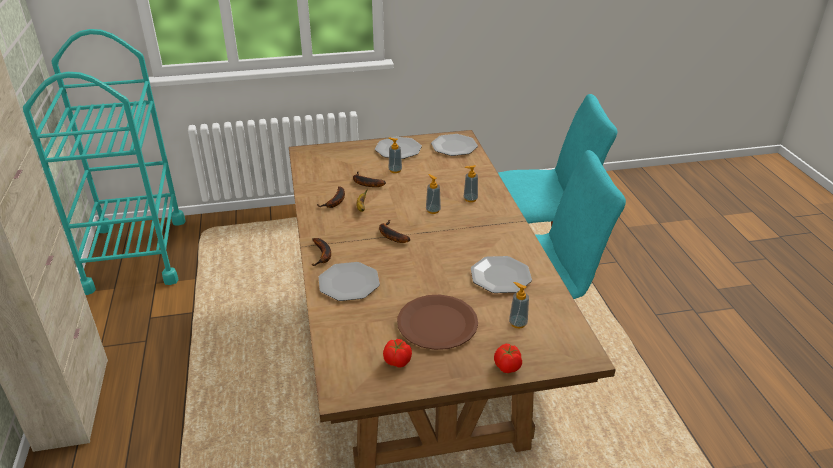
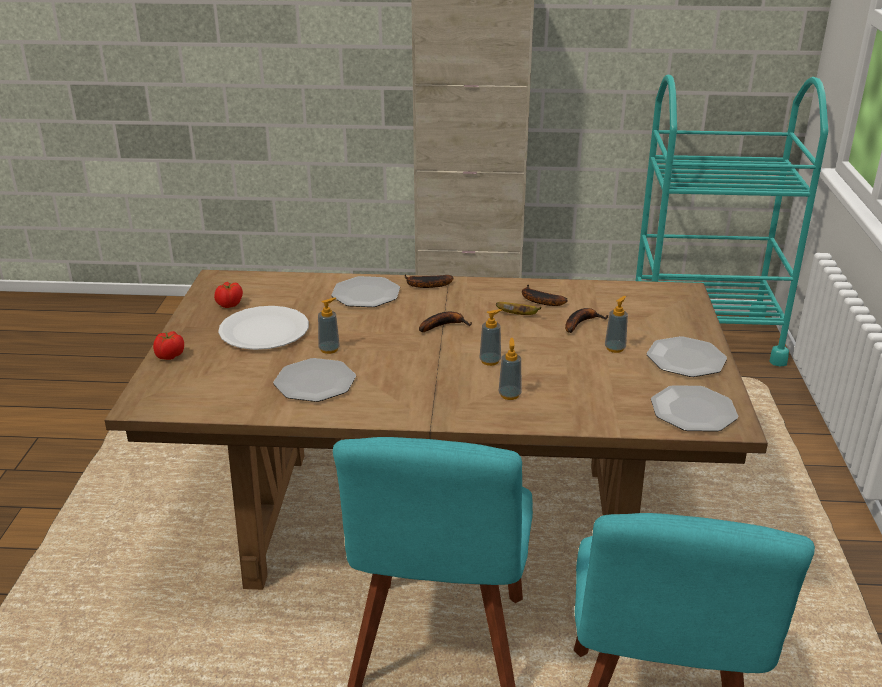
camera: 105 degrees right, 5 degrees down
(437, 323) = (264, 331): brown plate -> white plate
(518, 323) = (225, 376): soap dispenser -> soap dispenser (329, 349)

